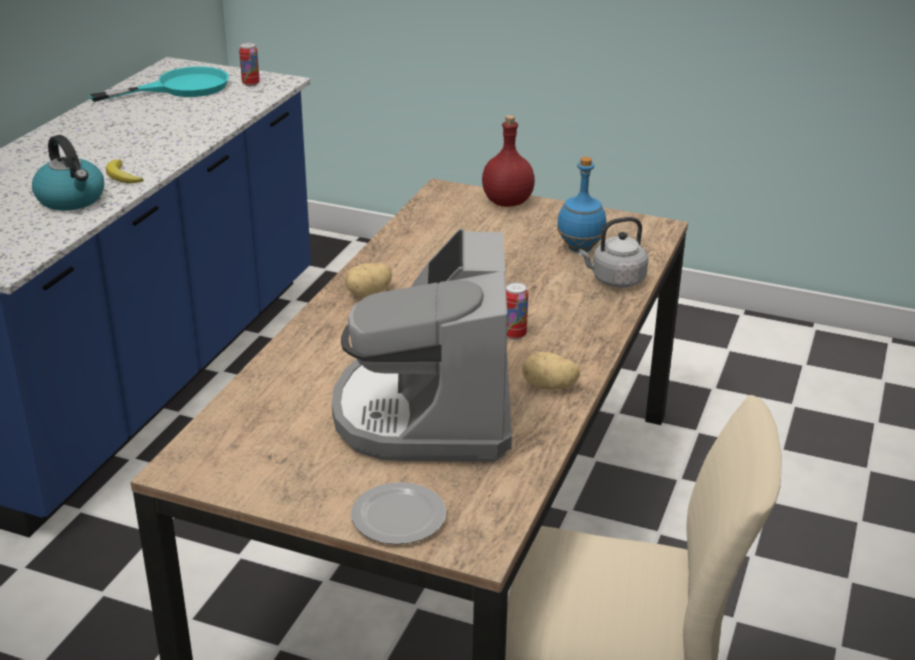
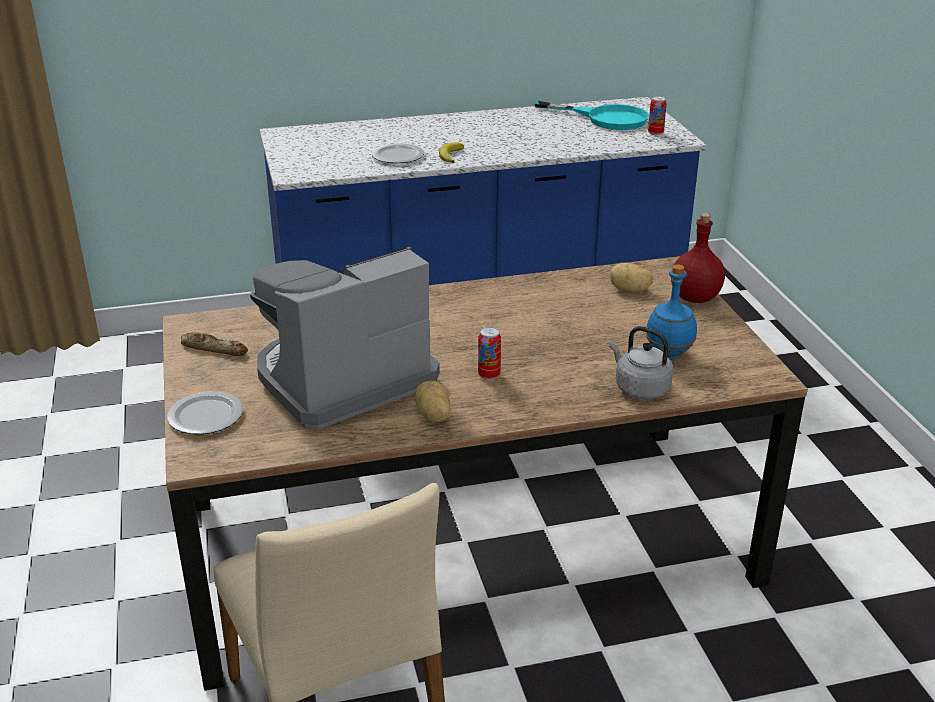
camera: 55 degrees right, 0 degrees up
(72, 199) = (399, 156): kettle -> plate
(261, 468) = (214, 349): none -> bread
(369, 293) = (470, 300): potato -> potato (629, 290)

